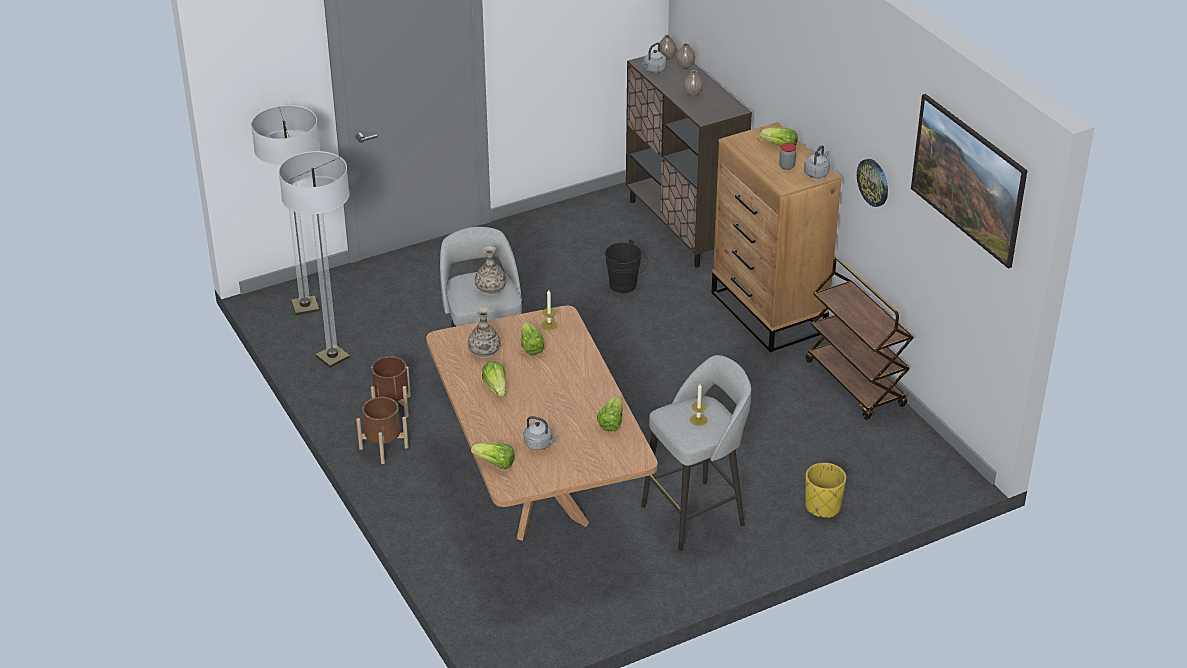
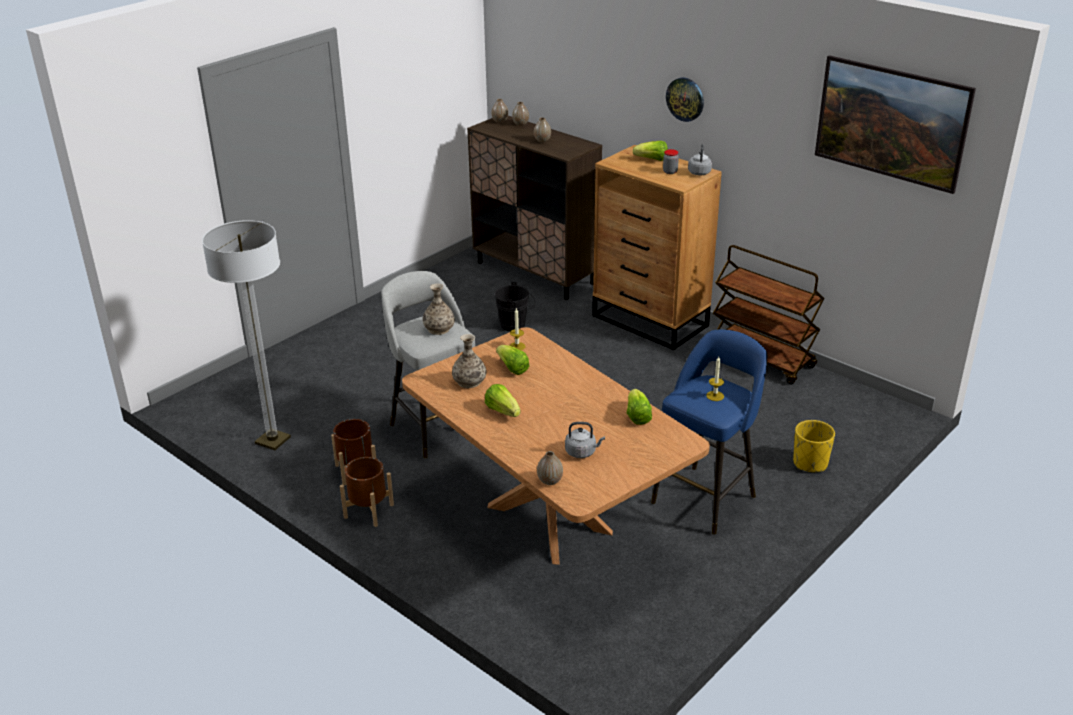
camera: 20 degrees left, 5 degrees down
(305, 306) = (222, 402): floor lamp -> none
(495, 463) = (550, 481): lettuce -> vase
(653, 70) = (495, 130): grey kettle -> none
(696, 515) = (705, 498): grey stool -> blue stool
(873, 182) = (761, 165): wall clock -> wall clock (685, 99)

